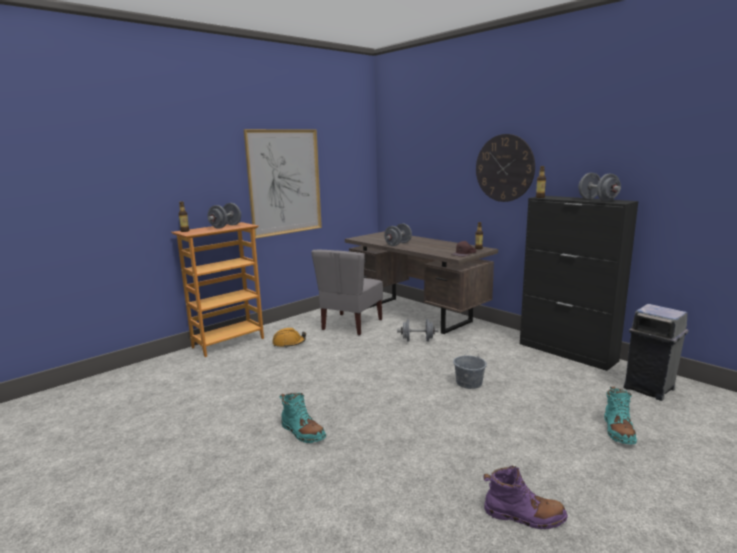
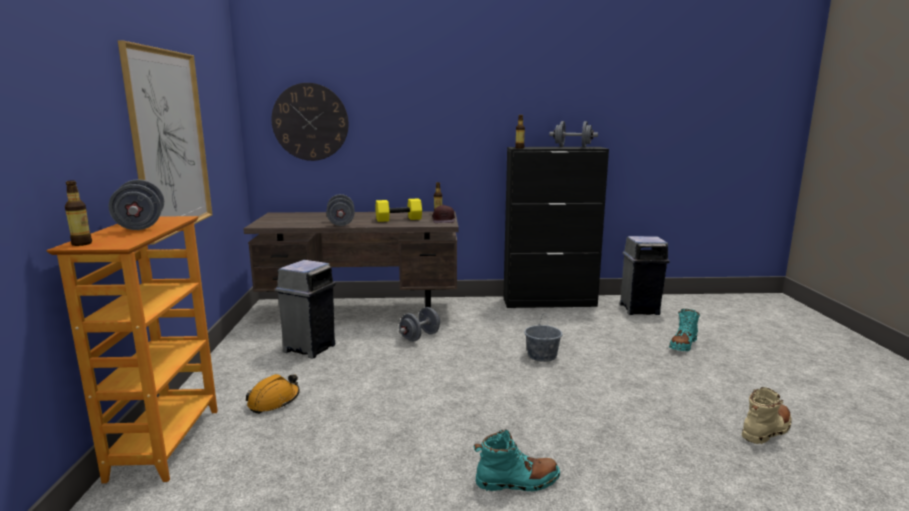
camera: 50 degrees left, 0 degrees up
(351, 325) = (310, 348): grey chair -> grey trash can
(438, 248) = (399, 219): none -> yellow dumbbell
(504, 168) = (455, 119): wall clock -> wall clock (310, 122)
(524, 516) = (766, 430): purple boot -> beige boot
(618, 430) = (683, 345): turquoise boot -> turquoise boot turned 75 degrees clockwise

